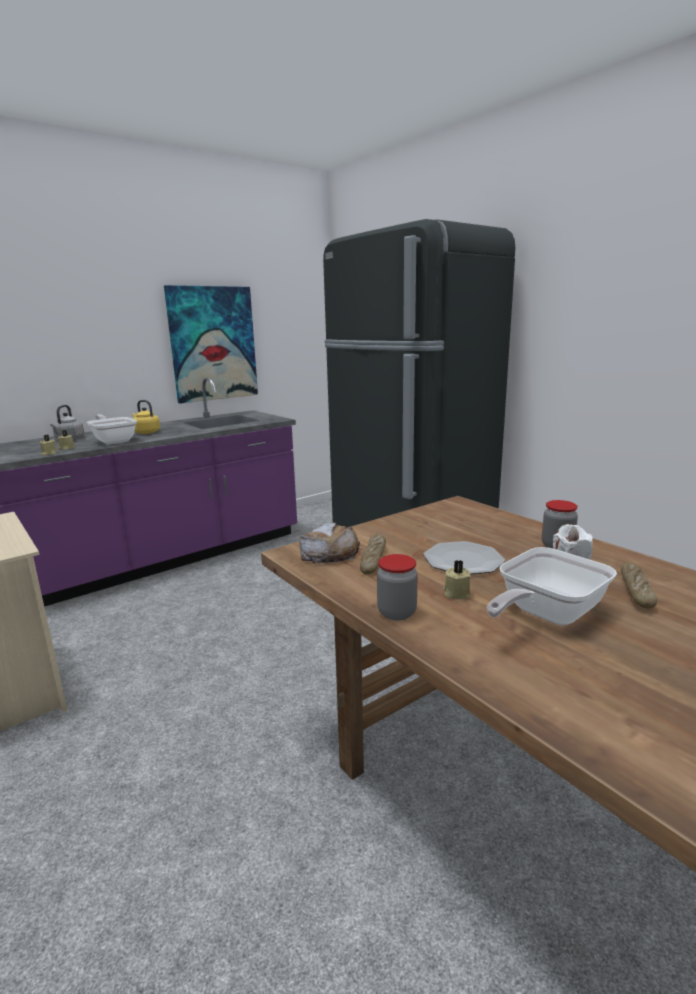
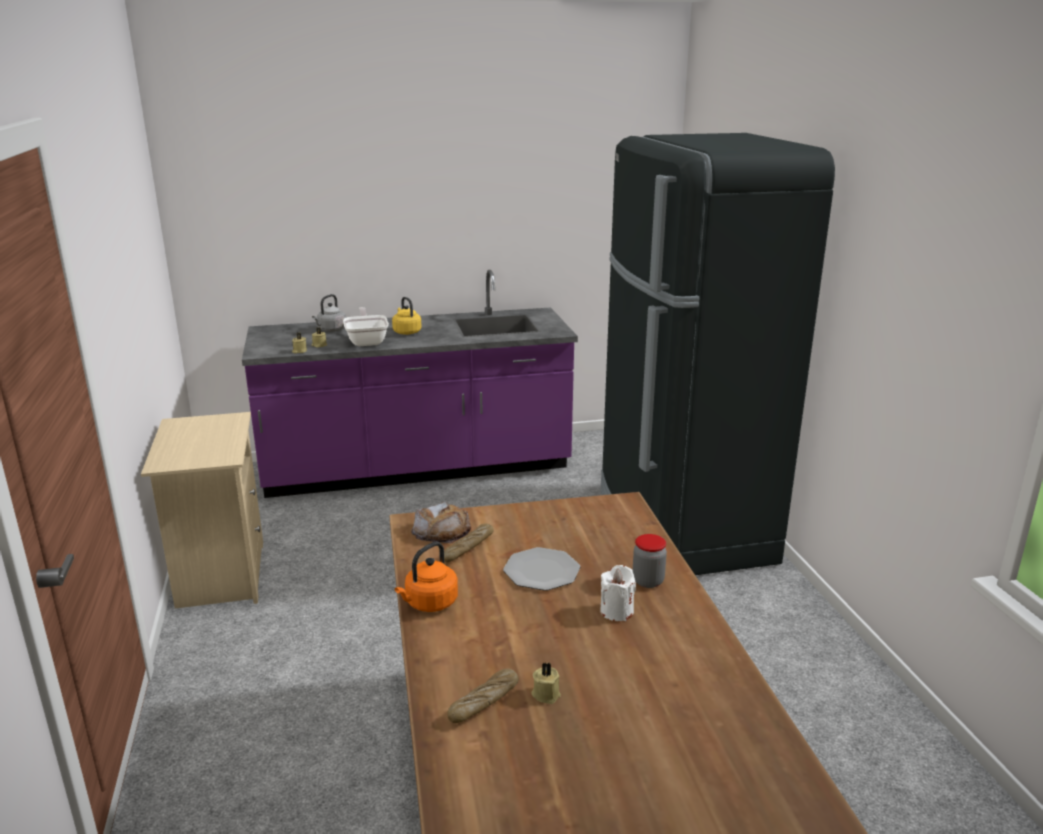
camera: 25 degrees right, 5 degrees up
(213, 344) = (508, 227): picture -> none
(396, 613) = (429, 603): jar -> orange kettle
(456, 593) = (494, 601): beige candle -> beige candle (546, 693)
(545, 615) = (538, 642): frying pan -> none
(636, 592) = (646, 647): bread -> bread (484, 702)

